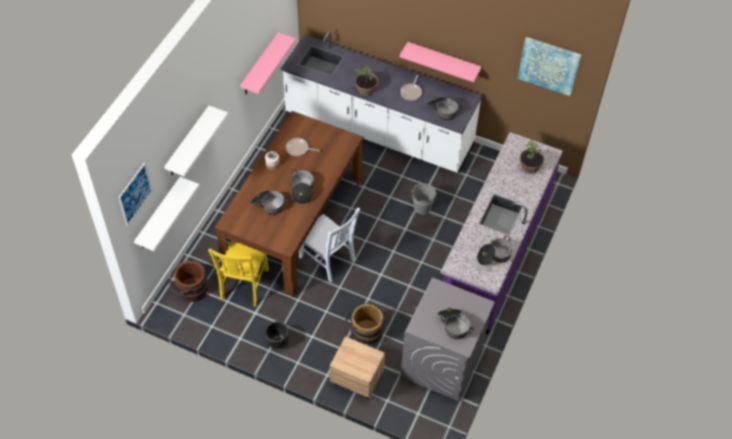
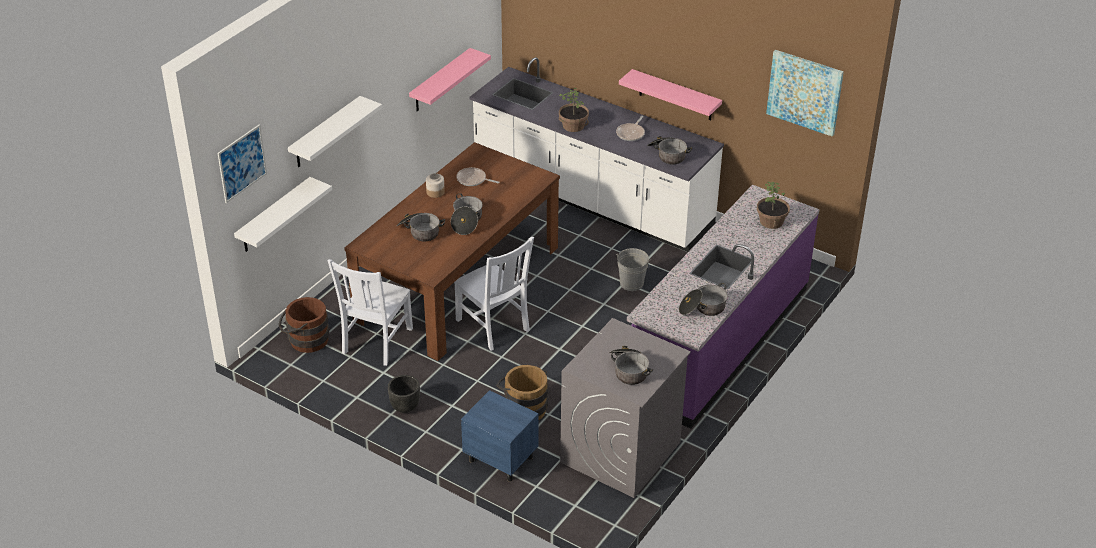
camera: 10 degrees right, 15 degrees down
(243, 285) = (376, 342): yellow chair -> white chair
(356, 379) = (500, 458): beige nightstand -> blue nightstand

